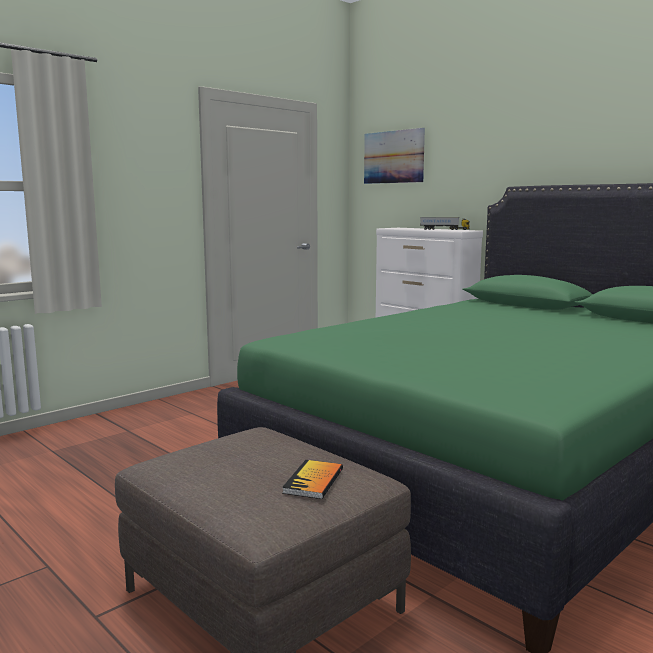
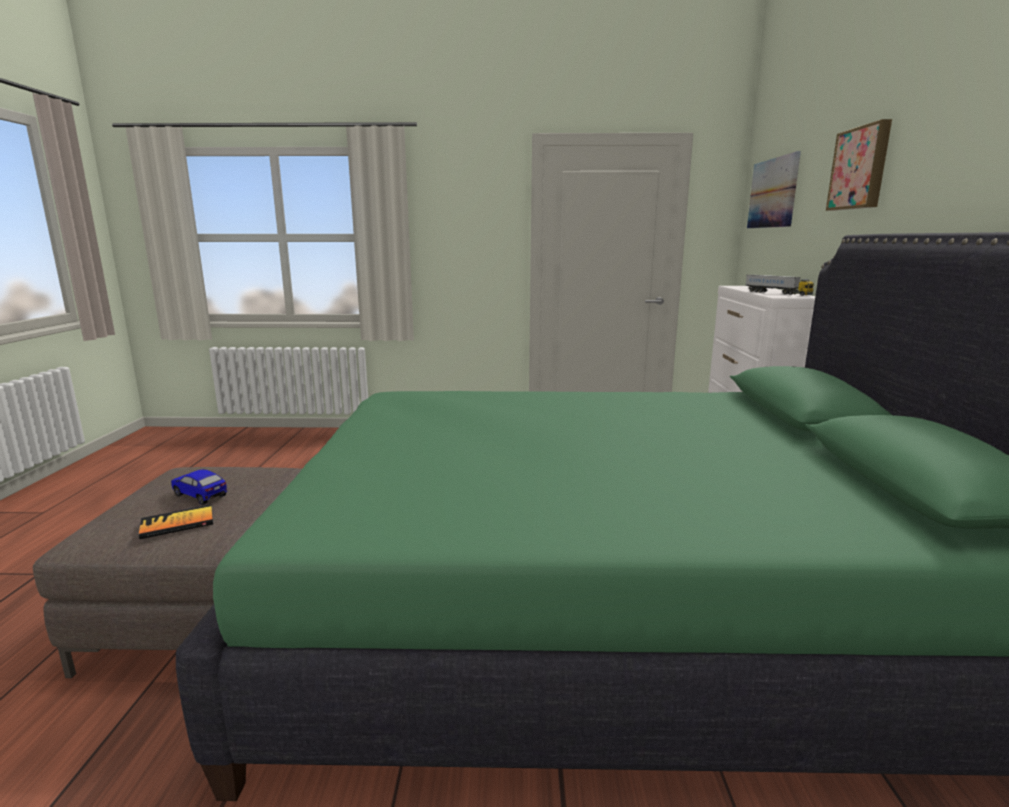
camera: 45 degrees right, 5 degrees up
(259, 463) = (200, 495): none -> toy car
(496, 144) = (861, 168): none -> picture

